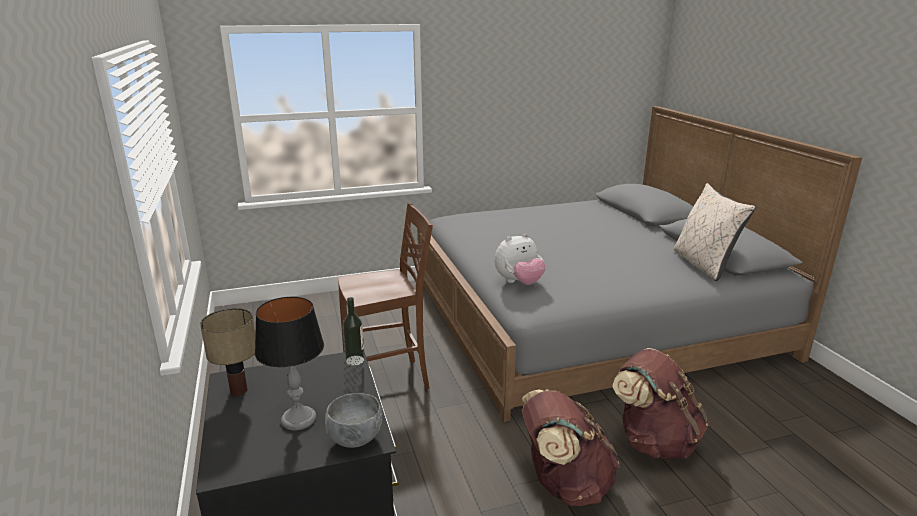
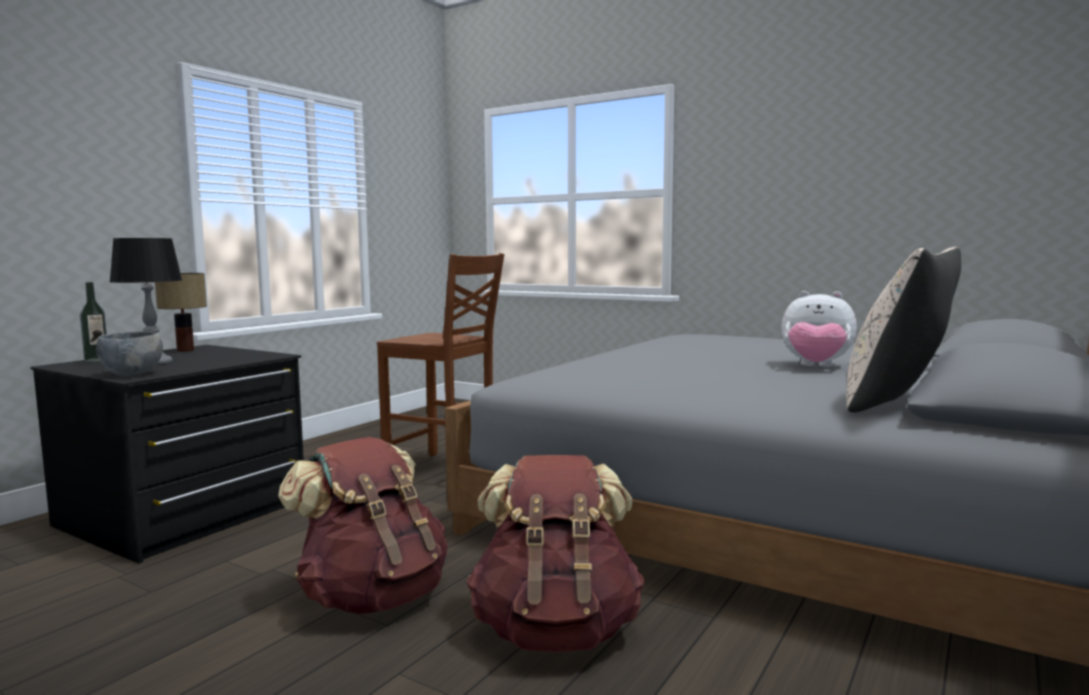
camera: 50 degrees right, 15 degrees down
(355, 360) = (274, 356): bottle -> bottle (96, 360)
(519, 282) = (570, 365): plush toy -> plush toy (816, 367)

